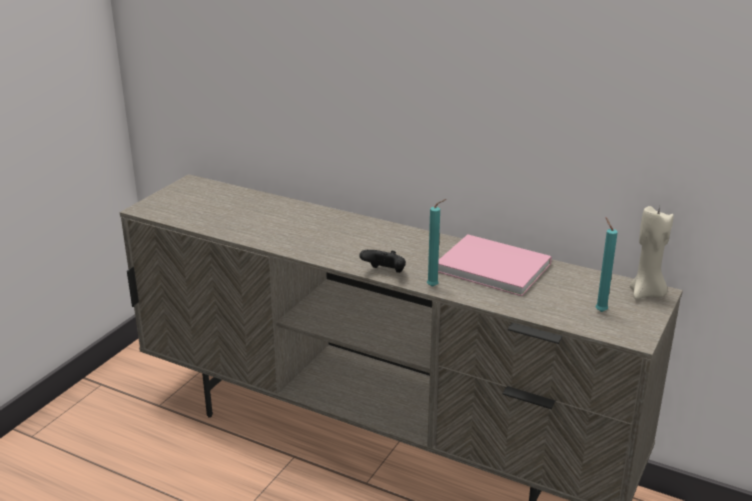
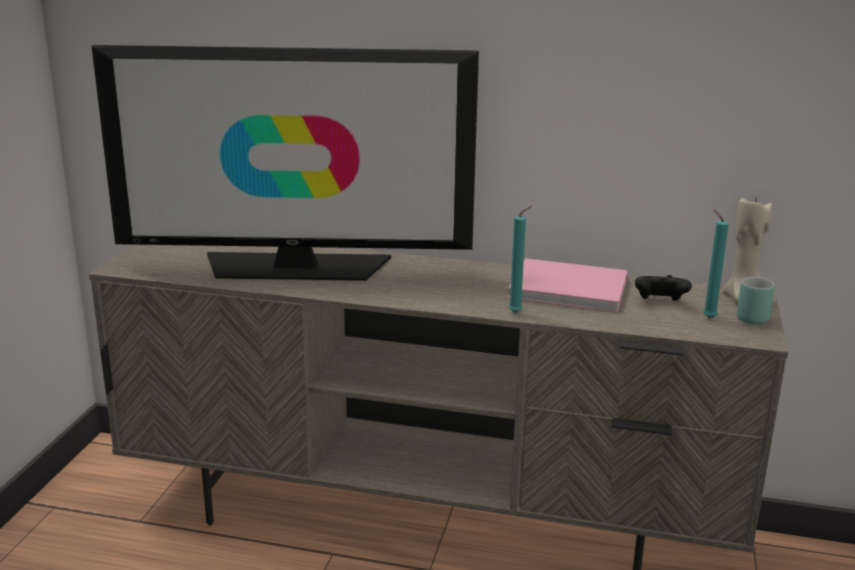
camera: 15 degrees left, 5 degrees down
(277, 222) = (295, 267): none -> television
(384, 273) = (453, 305): black game controller -> black game controller (659, 302)
(642, 314) = (752, 316): none -> turquoise mug

